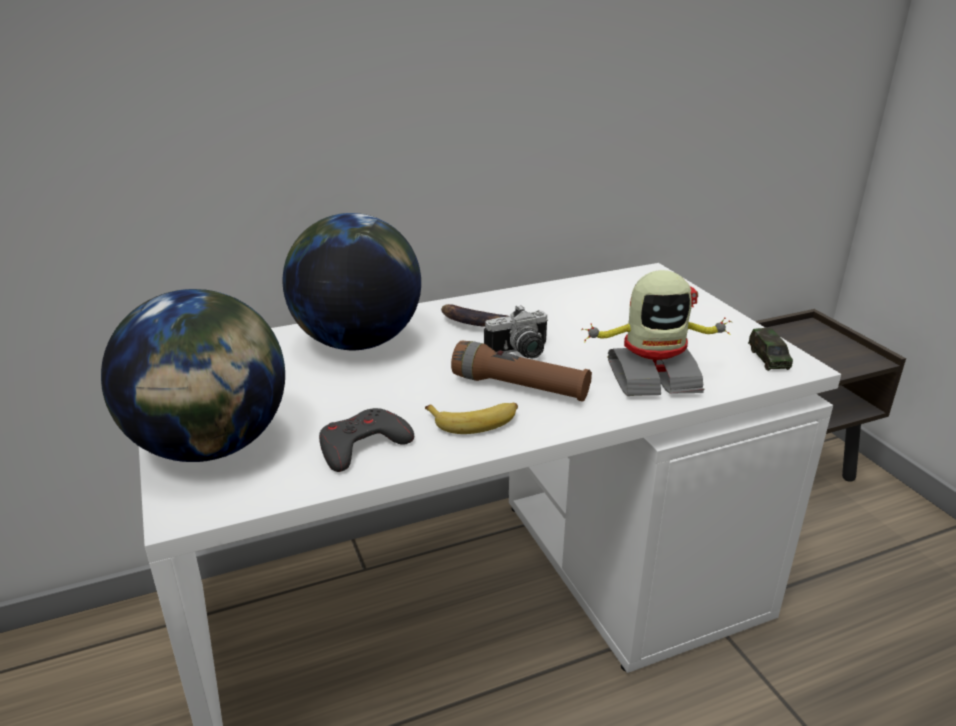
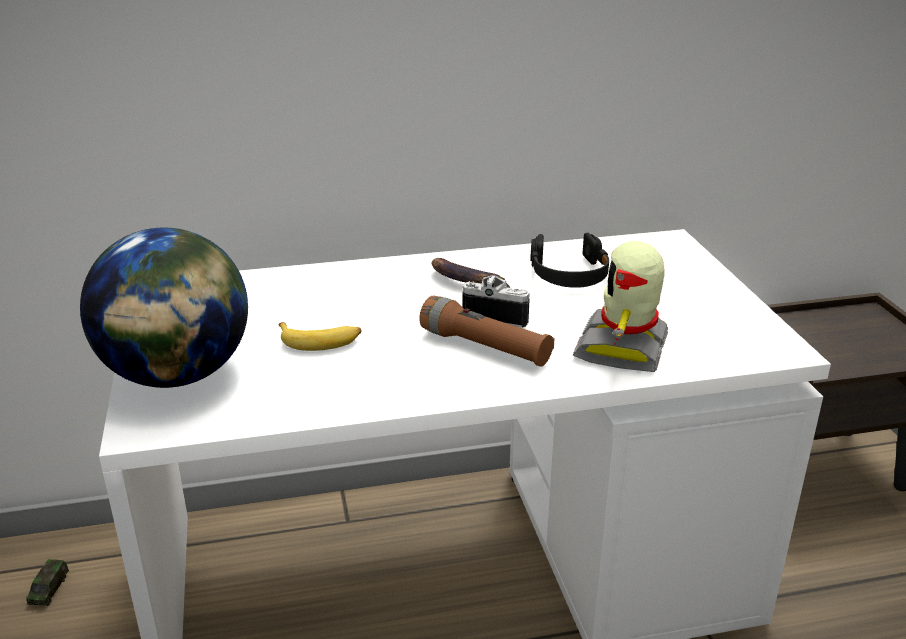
camera: 10 degrees right, 0 degrees up
(357, 342) = (341, 288): globe -> none
(362, 446) = (314, 388): grey game controller -> none
(475, 421) = (428, 376): banana -> banana (320, 341)
(520, 353) = (498, 313): camera -> camera turned 150 degrees counterclockwise
(572, 310) = (569, 273): none -> black headphones
(652, 376) = (624, 348): toy robot -> toy robot turned 105 degrees clockwise
(768, 358) = (757, 340): toy car -> toy car (49, 589)

